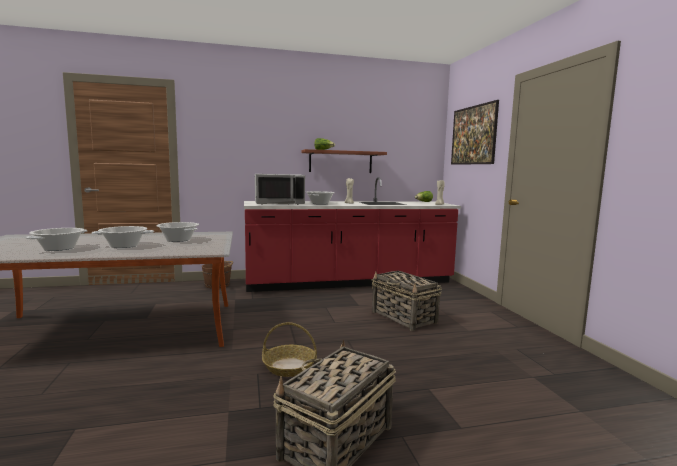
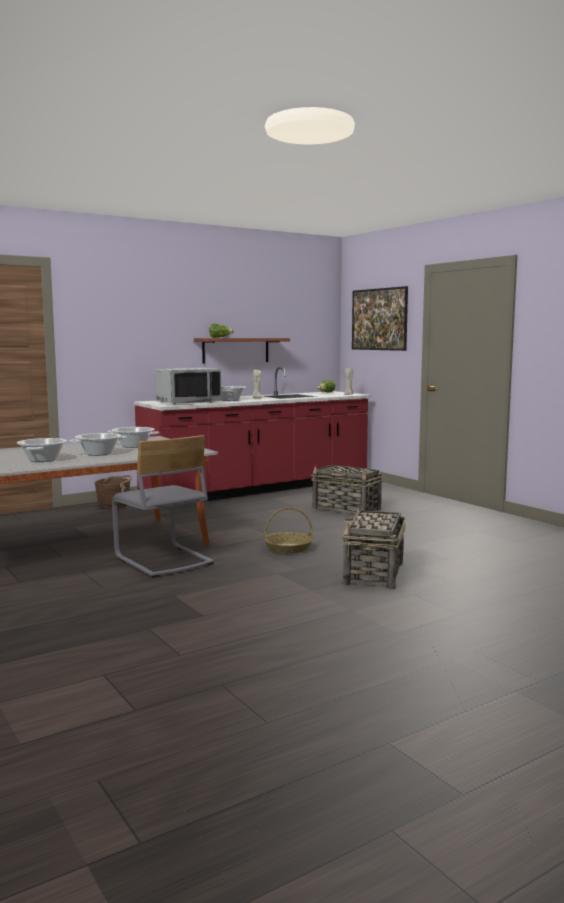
camera: 20 degrees left, 0 degrees up
(152, 362) = (163, 561): none -> grey chair

